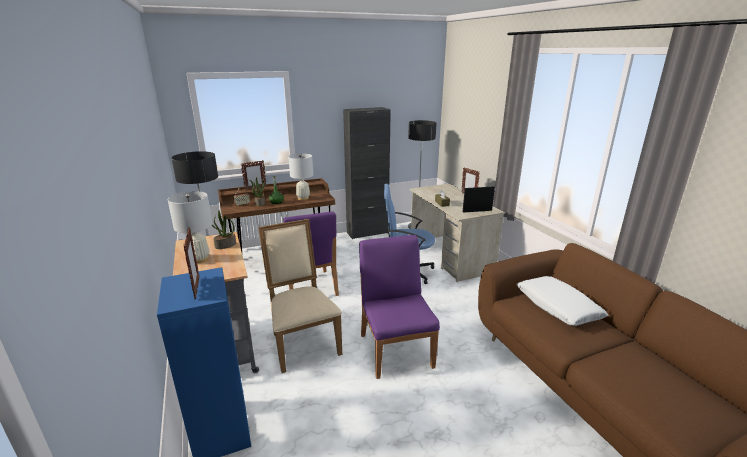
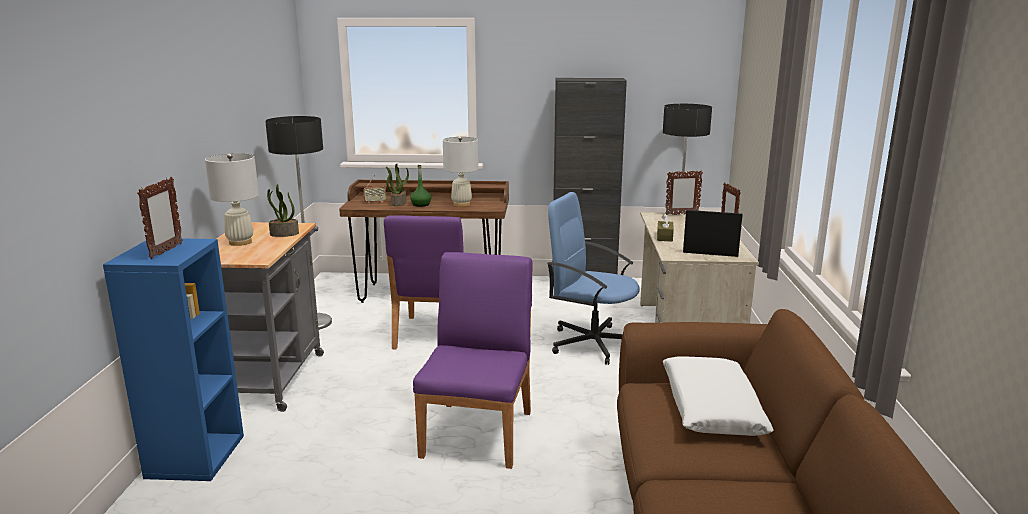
camera: 25 degrees right, 5 degrees down
(255, 189) = (405, 184): picture frame -> picture frame (681, 214)
(302, 342) = (366, 393): beige chair -> none

